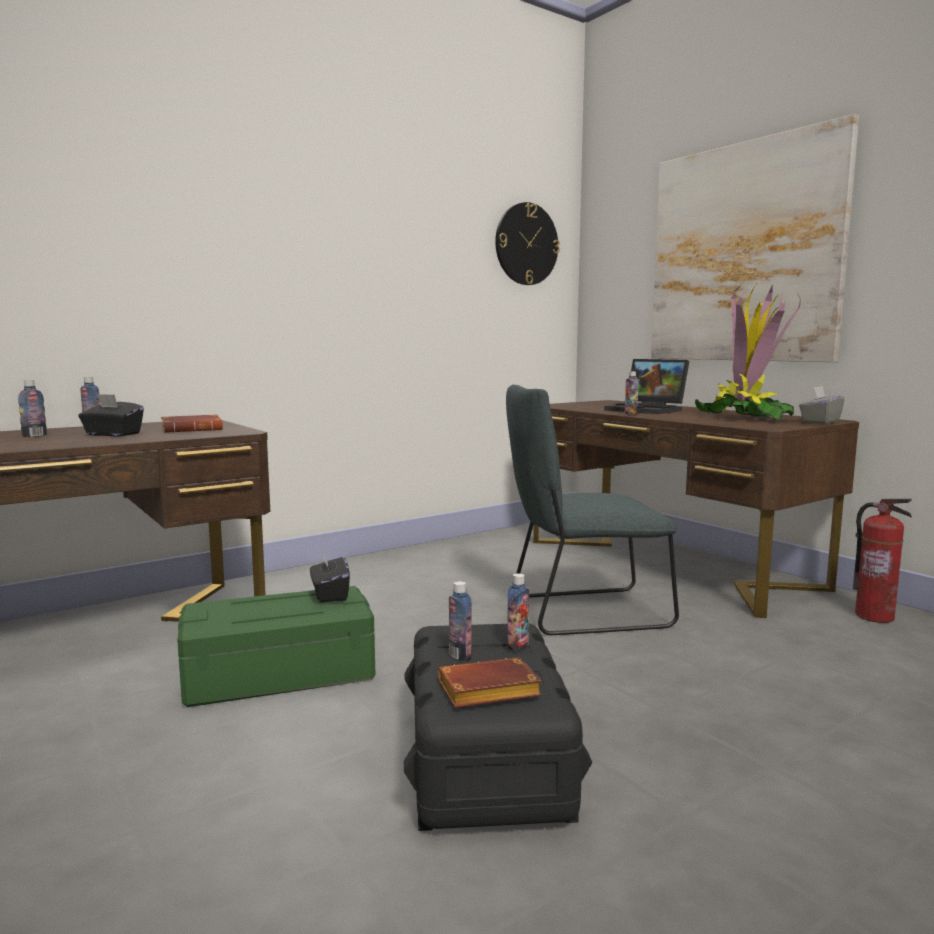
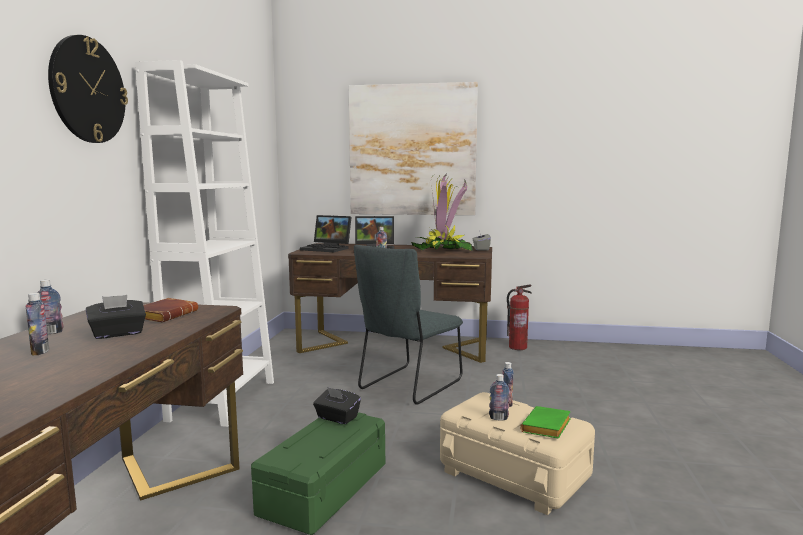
camera: 45 degrees left, 0 degrees up
(373, 565) = (223, 400): none -> white bookcase
(486, 692) = (547, 428): brown book -> green book
(488, 763) = (514, 474): black storage box -> beige storage box
(526, 244) = (256, 131): wall clock -> wall clock (88, 90)
(594, 405) = (328, 248): none -> laptop

